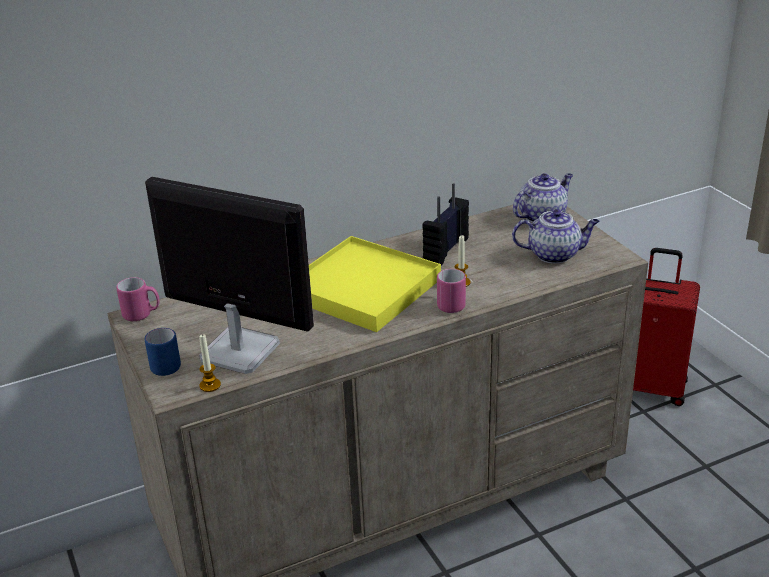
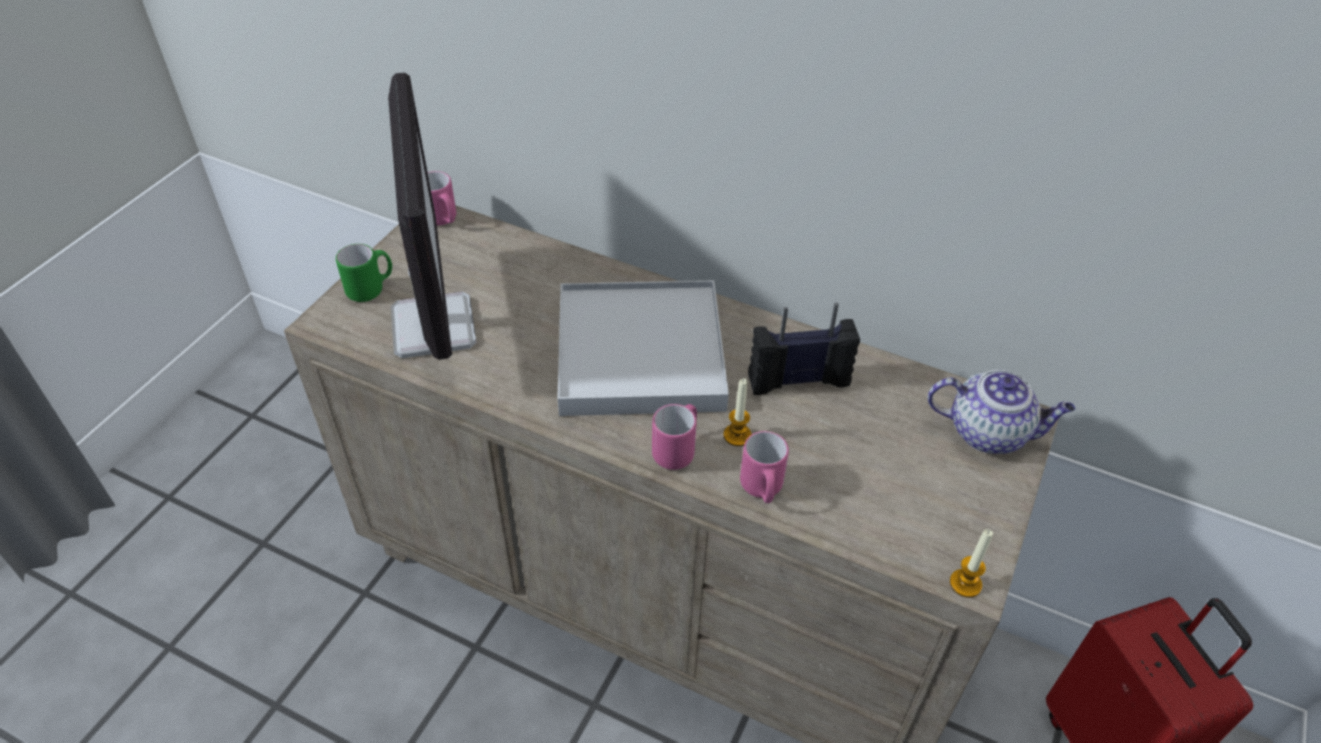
camera: 50 degrees right, 15 degrees up
(167, 364) = (371, 289): blue mug -> green mug
(210, 385) = (357, 340): candle -> candle (965, 583)
(363, 289) = (639, 354): yellow tray -> white tray
(505, 290) = (762, 489): none -> pink mug
(555, 254) = (903, 497): teapot -> none

